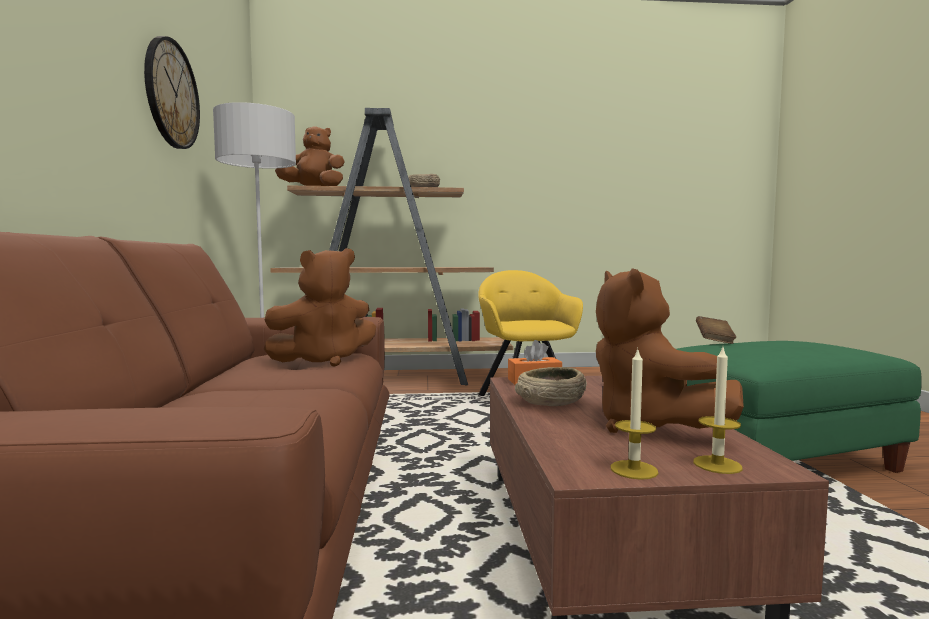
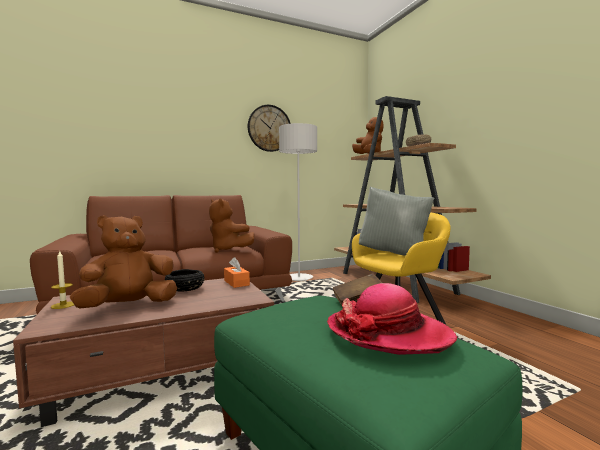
camera: 70 degrees right, 0 degrees up
(515, 320) = (394, 254): none -> grey pillow
(551, 402) = (184, 288): beige bowl -> black bowl
(717, 465) = (56, 318): candle -> none
(791, 342) = (388, 333): none -> hat

